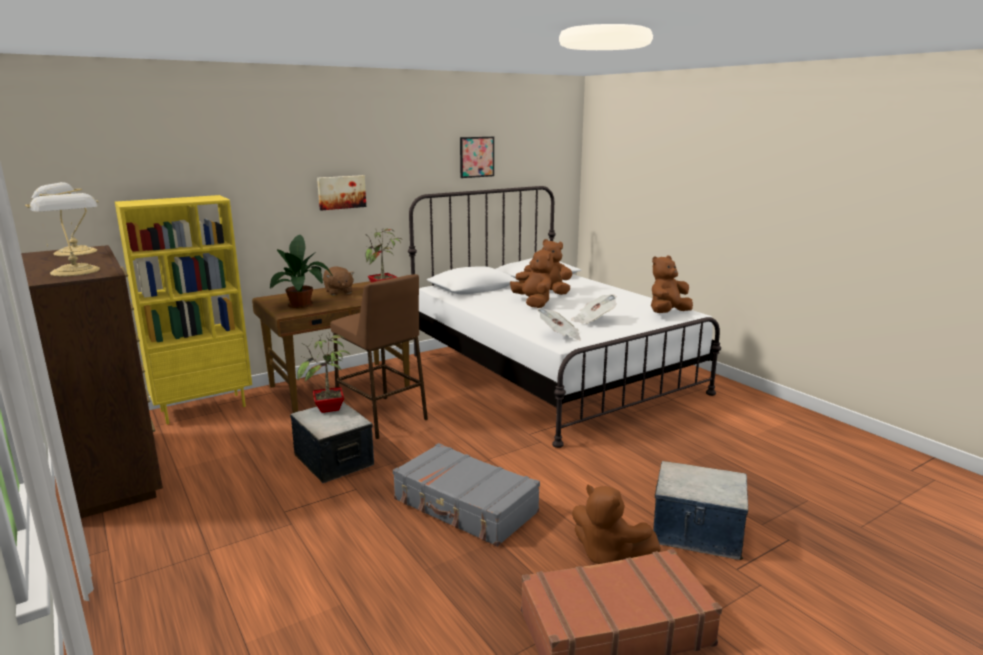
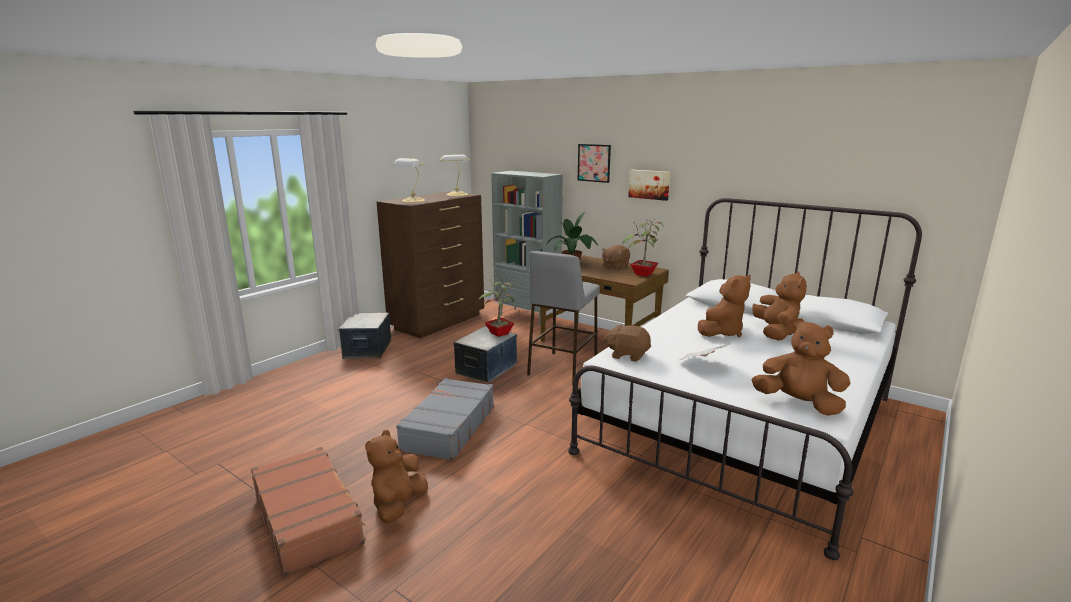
camera: 70 degrees right, 0 degrees up
(204, 408) = (528, 317): yellow bookcase -> grey bookcase
(382, 417) = (562, 368): brown stool -> grey stool
(476, 157) = (803, 165): picture -> picture (594, 163)
(559, 336) = (628, 355): newspaper -> brown plush toy
(696, 533) = (450, 558): storage box -> storage box (367, 349)

